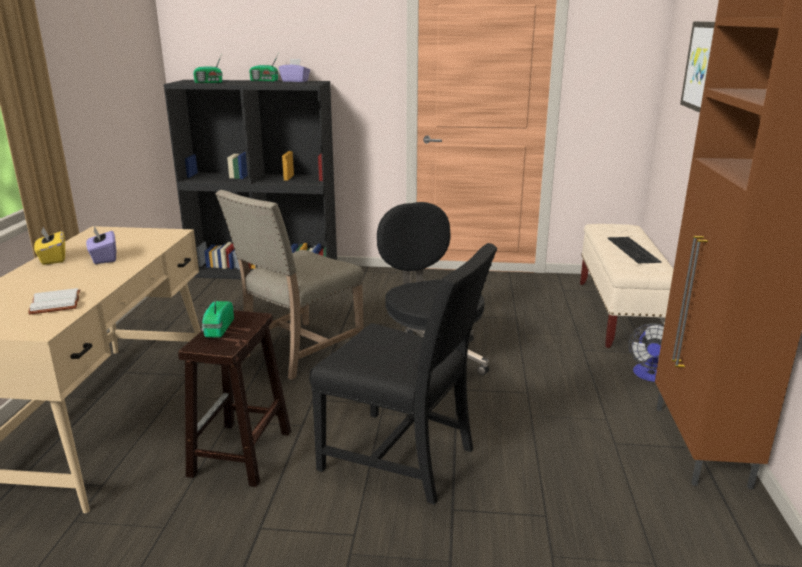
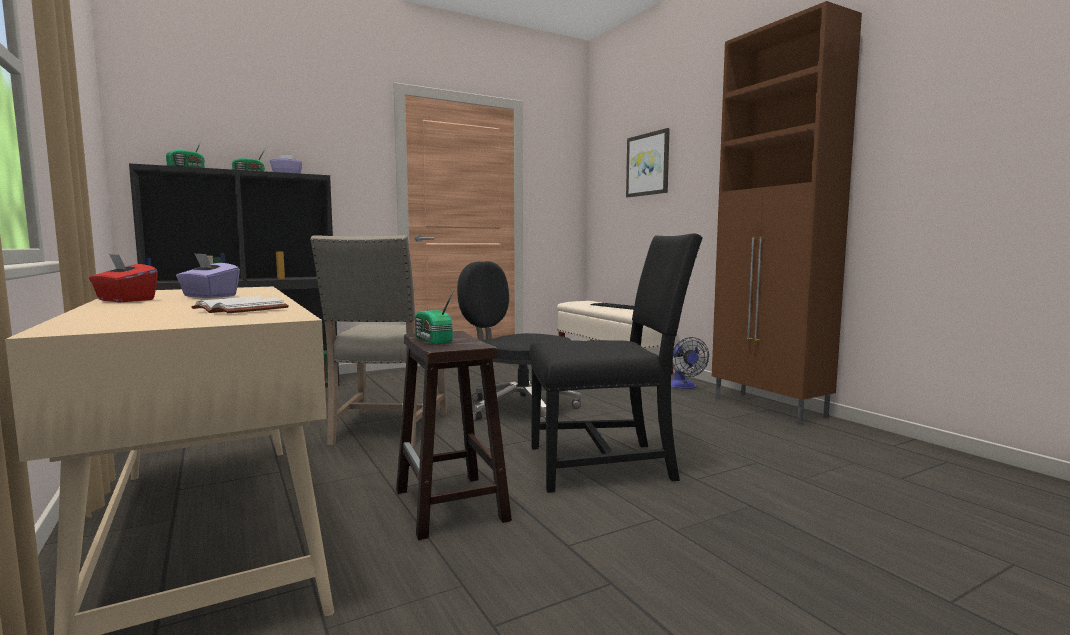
camera: 35 degrees left, 15 degrees down
(53, 259) = (125, 300): yellow tissue box -> red tissue box

